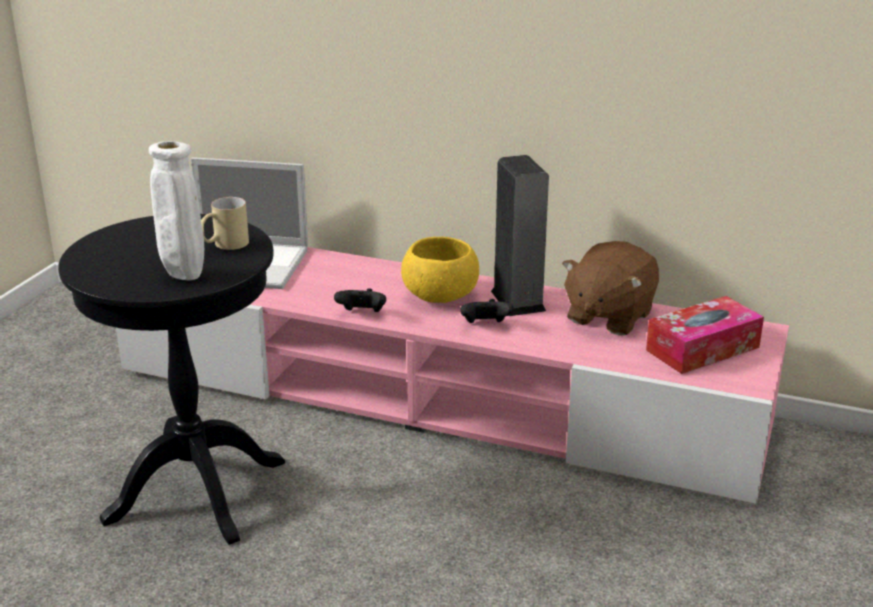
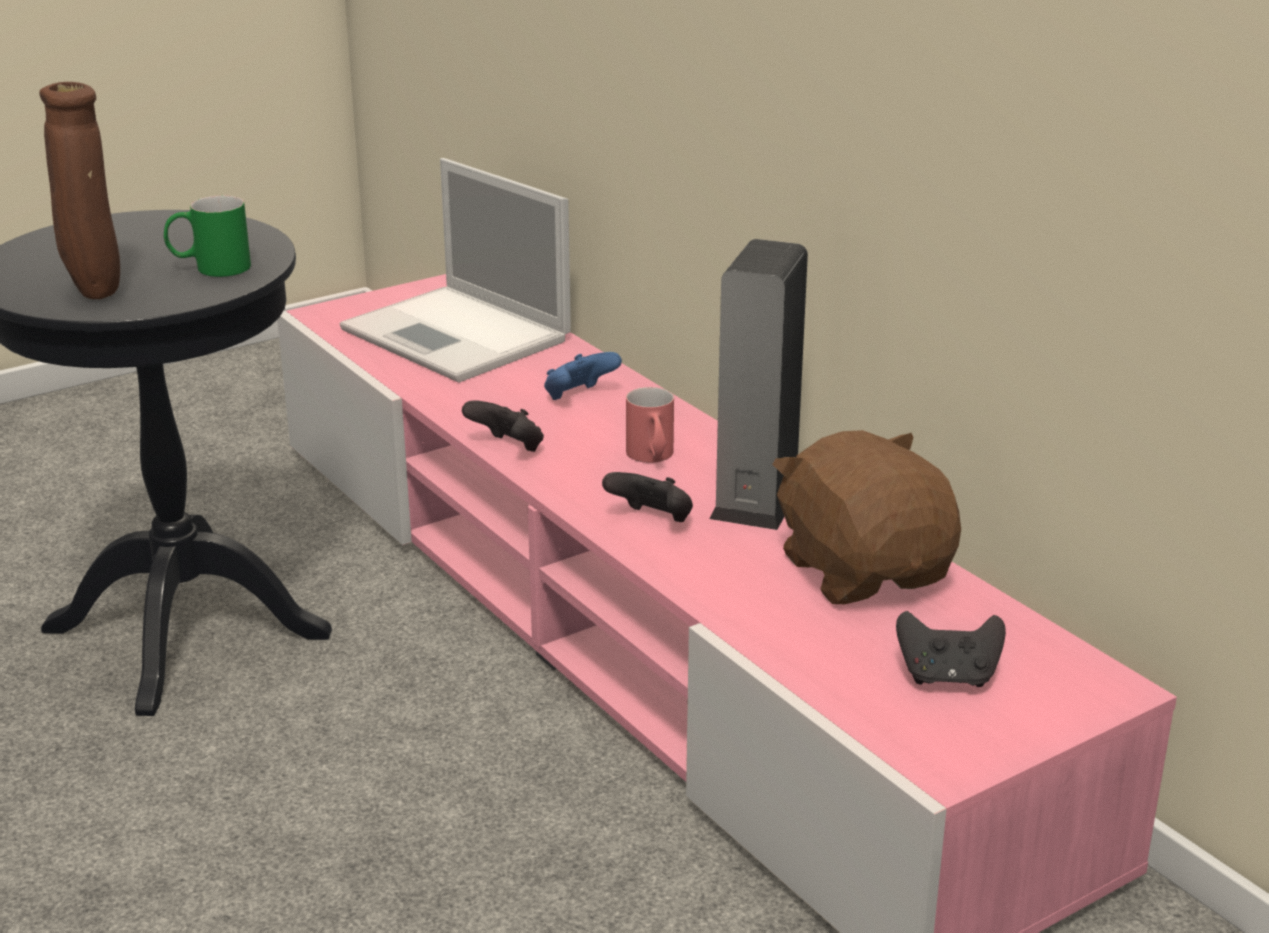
camera: 35 degrees right, 0 degrees up
(183, 277) = (94, 293): white vase -> brown vase
(224, 245) = (209, 268): beige mug -> green mug
(358, 278) = (579, 397): none -> blue game controller
(440, 296) = (652, 458): yellow bowl -> red mug
(608, 316) = (864, 571): brown plush toy -> brown plush toy turned 90 degrees clockwise
(702, 349) = (948, 677): tissue box -> black game controller

